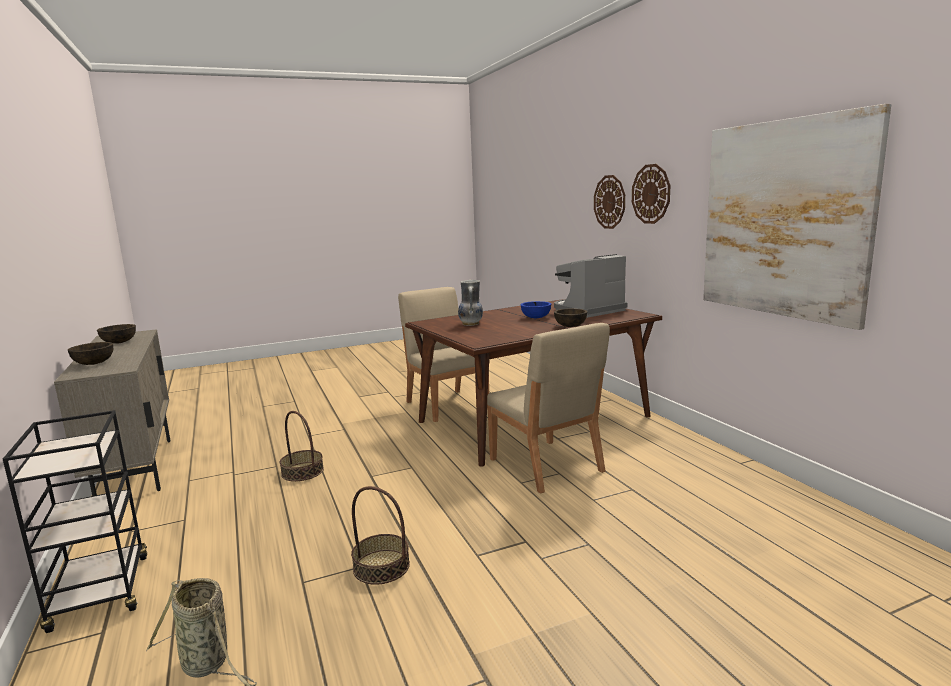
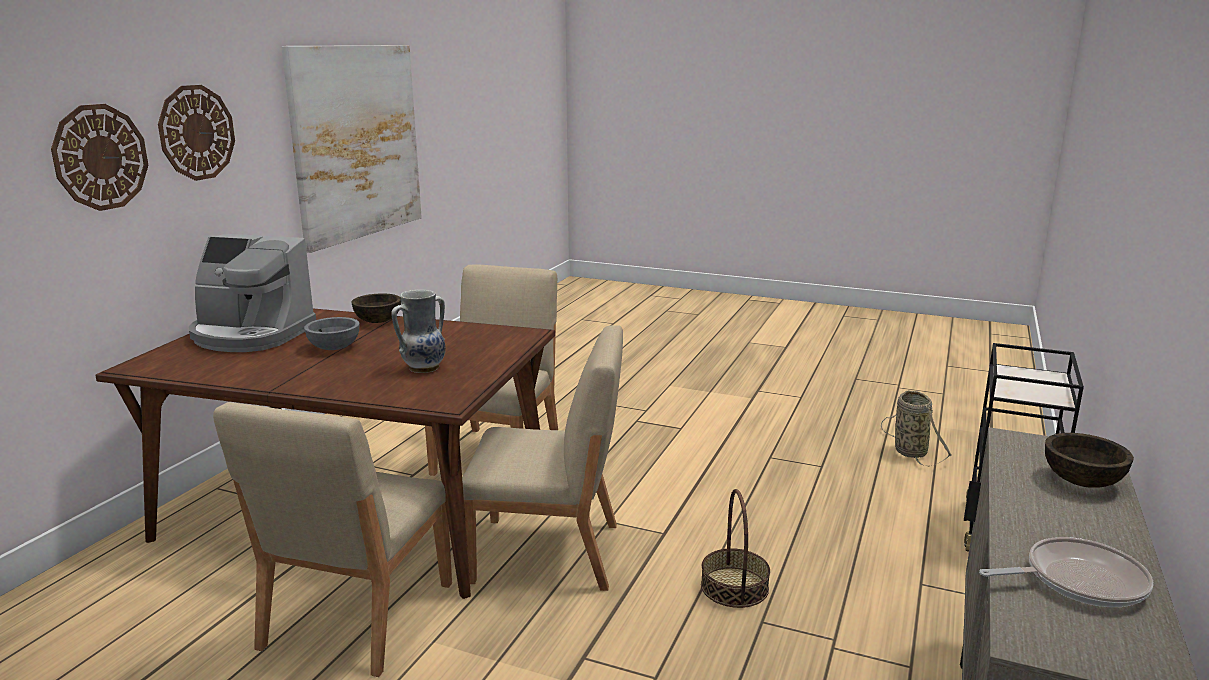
camera: 135 degrees left, 5 degrees up
(119, 342) = (1078, 581): brown bowl -> frying pan
(381, 567) = (754, 450): basket -> none
(415, 444) = (548, 553): none -> beige chair
(536, 317) = (334, 347): blue bowl -> grey bowl

